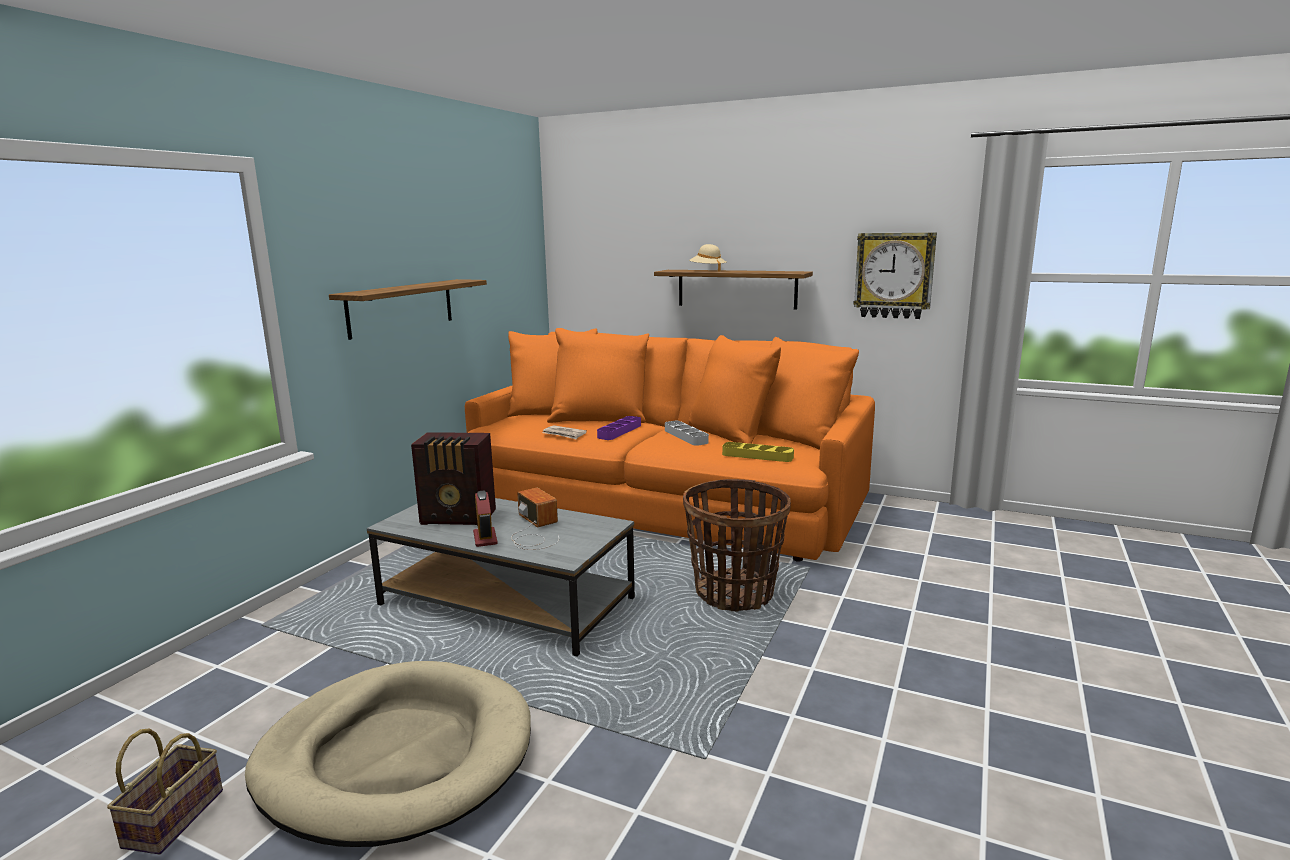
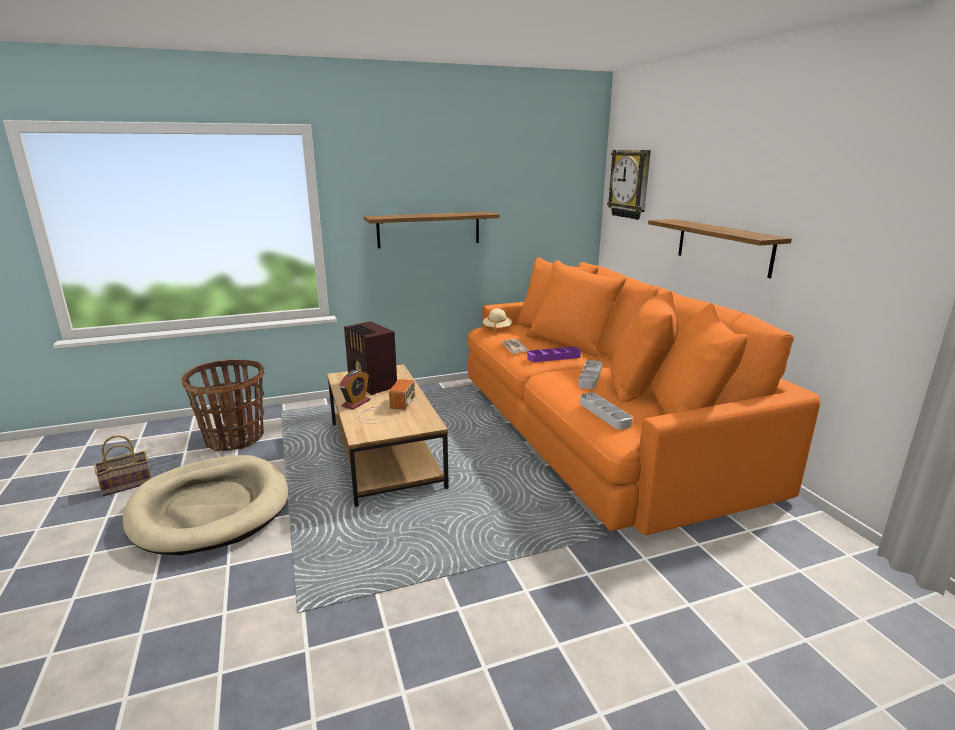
camera: 45 degrees right, 5 degrees up
(507, 602) = (385, 453): grey coffee table -> brown coffee table
(707, 270) = (694, 224): beige hat -> beige hat (497, 329)
(734, 593) = (514, 522): basket -> basket (235, 439)
(757, 456) = (604, 414): yellow tray -> grey tray
(894, 275) = (876, 256): wall clock -> wall clock (630, 184)

